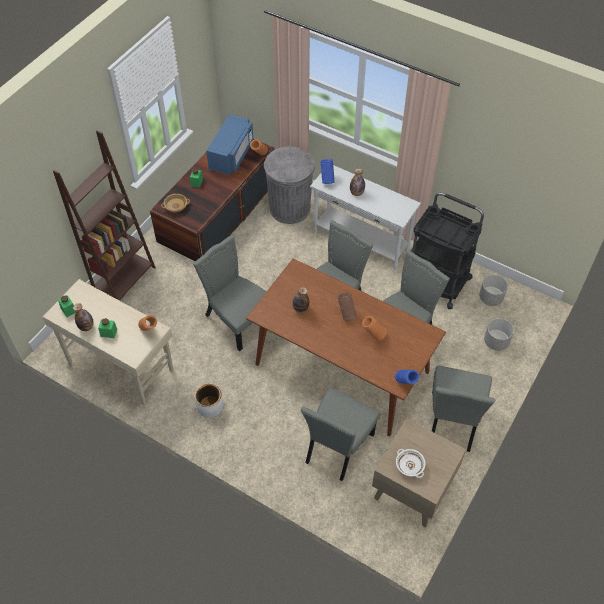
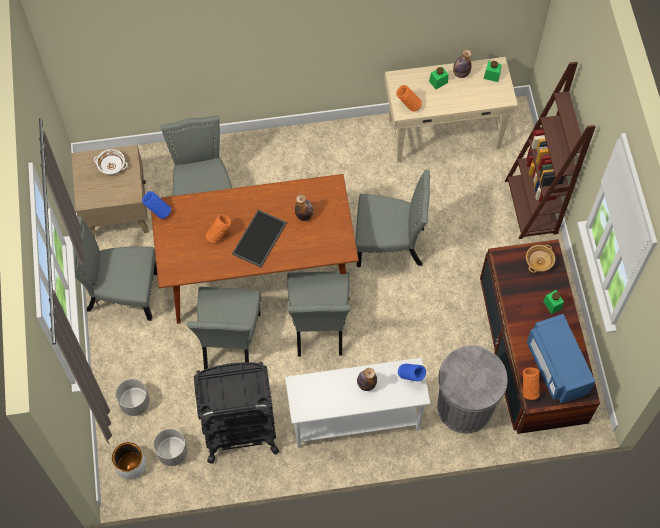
camera: 140 degrees right, 10 degrees up
(210, 407) = (336, 156): white planter -> white planter (130, 464)
(346, 314) = (260, 239): brown vase -> tray
(453, 419) = (124, 293): grey chair -> grey chair turned 60 degrees counterclockwise

